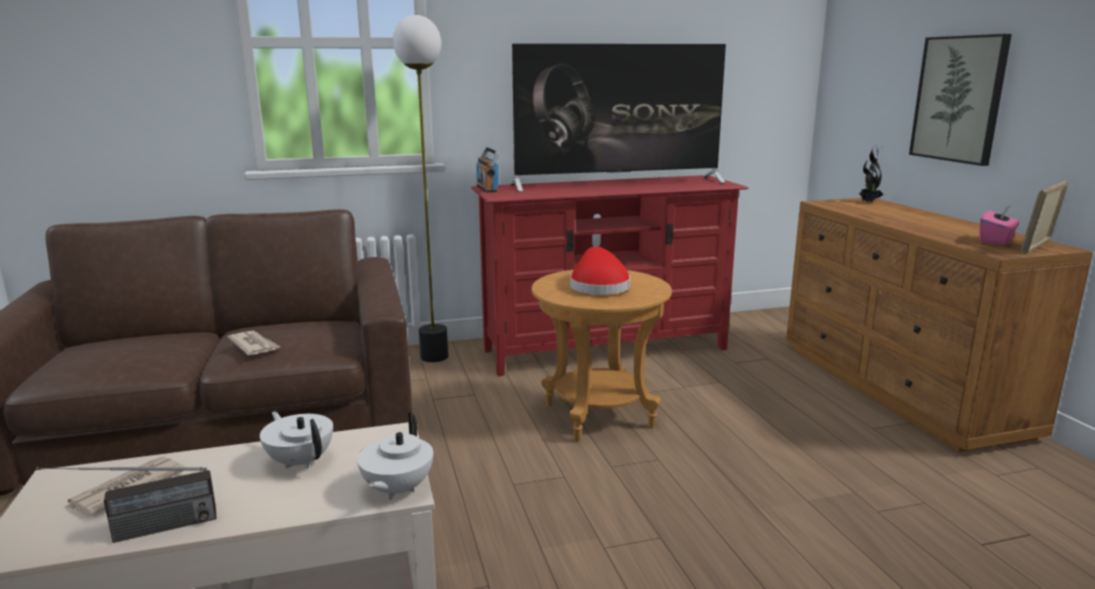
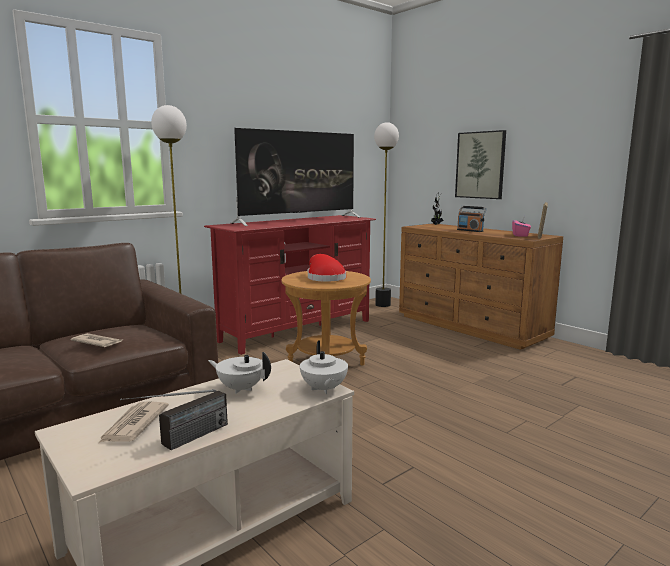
camera: 25 degrees left, 5 degrees down
(487, 189) = (220, 226): radio -> radio (470, 230)
(775, 323) = (383, 305): none -> floor lamp

